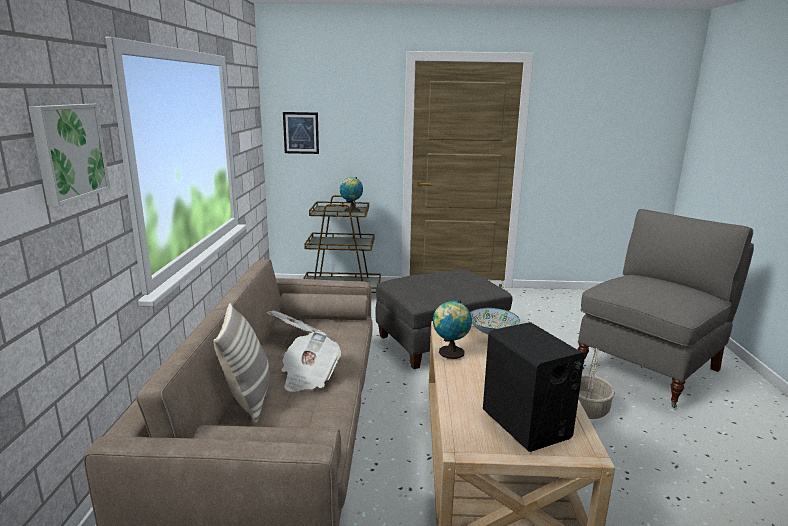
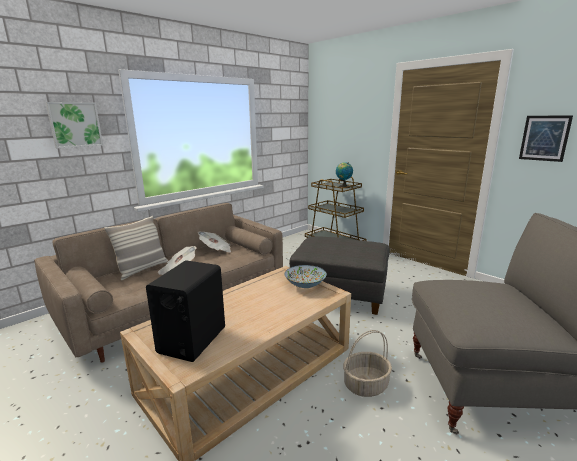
camera: 45 degrees right, 0 degrees up
(301, 133) = (327, 130): picture -> picture (544, 138)
(450, 353) = (251, 285): globe -> none

